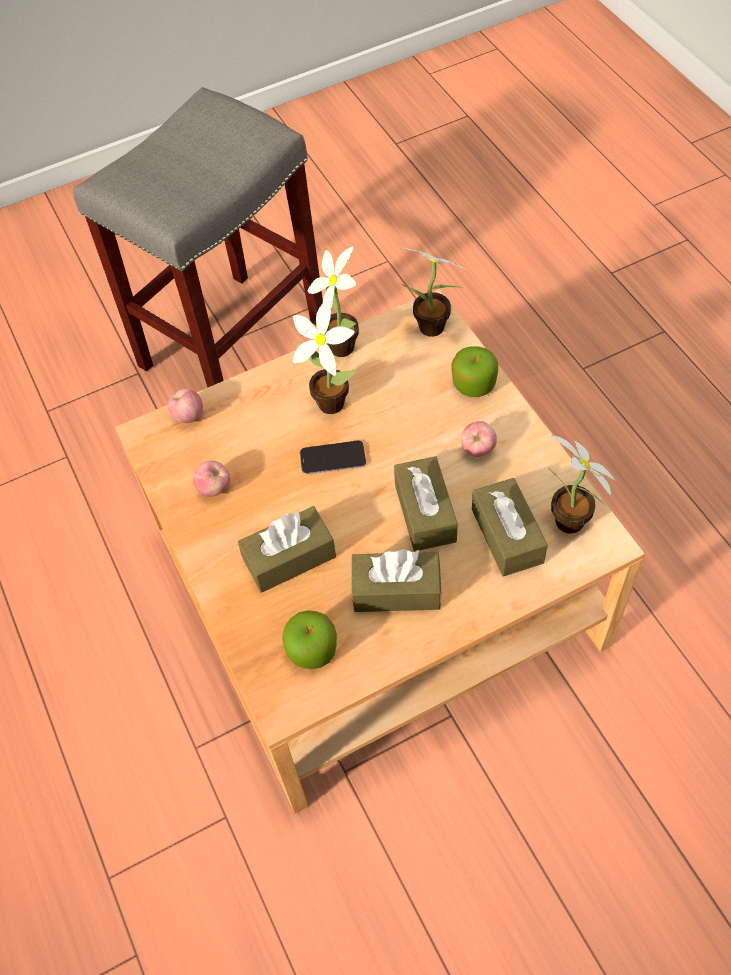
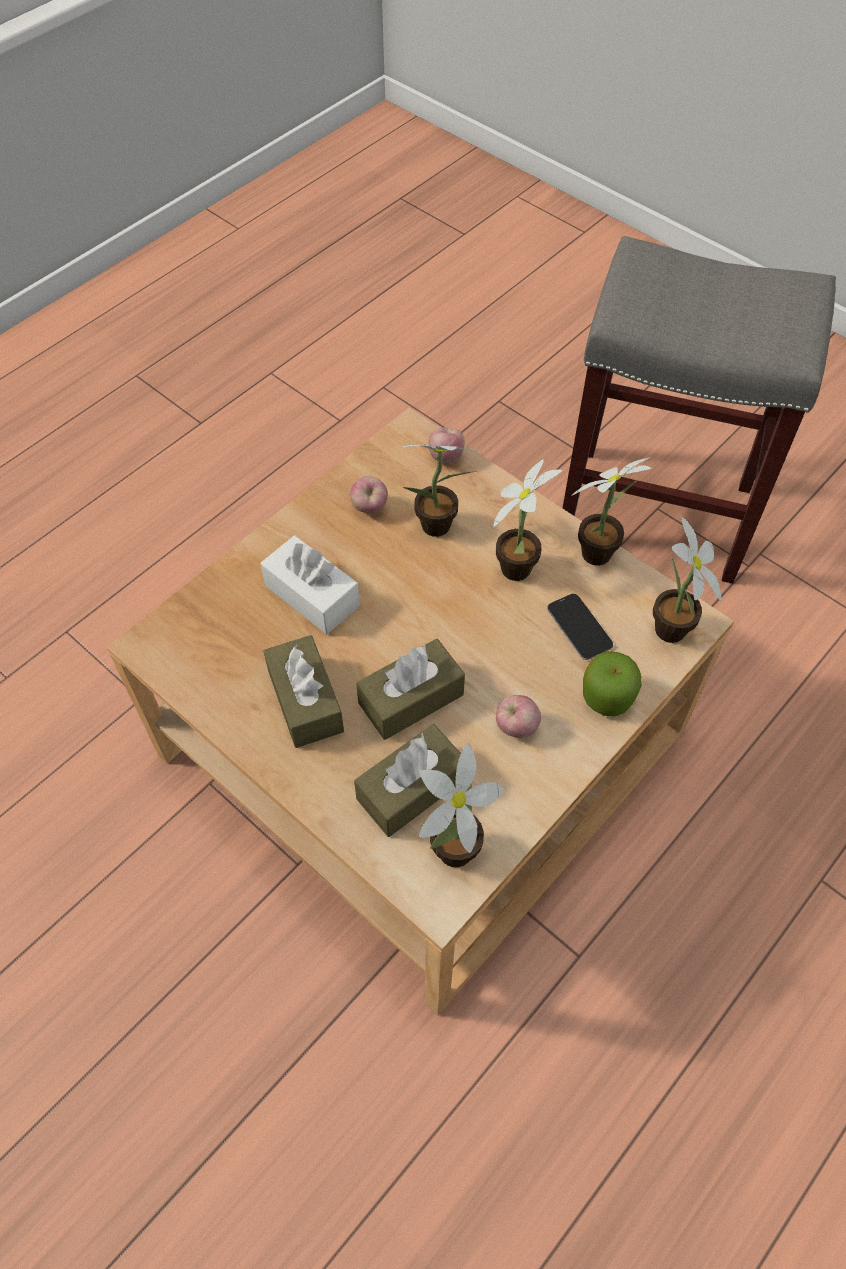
camera: 65 degrees right, 0 degrees up
(262, 442) = (441, 527): none -> potted plant
(289, 558) = (312, 595): brown tissue box -> white tissue box
(312, 650) = (215, 648): apple -> none
(332, 458) = (446, 593): phone -> phone (579, 627)

